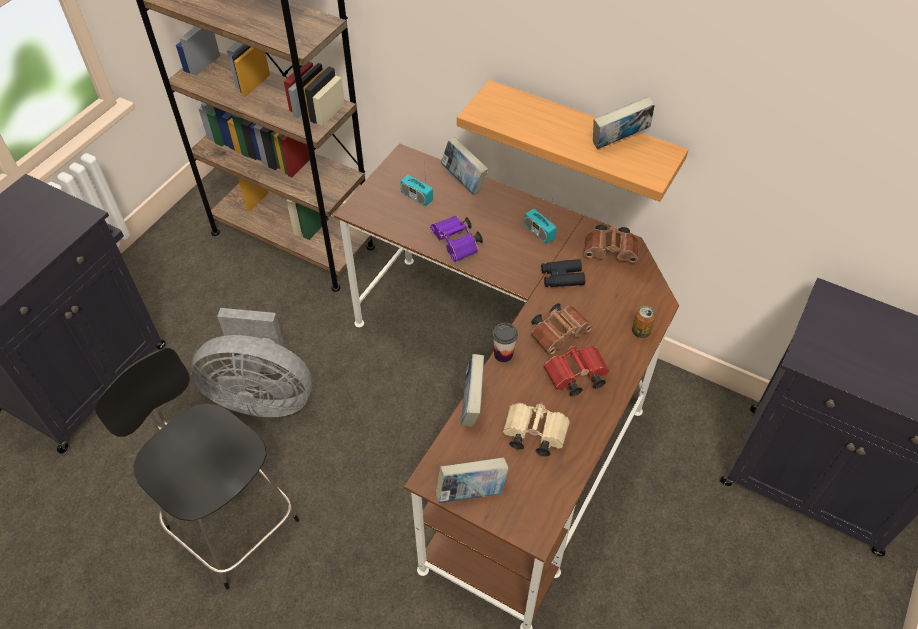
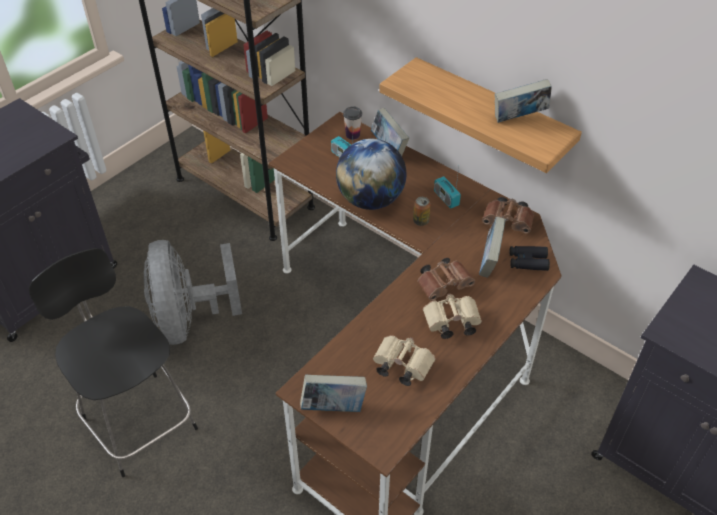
camera: 10 degrees right, 5 degrees down
(262, 396) = (189, 319): grey fan -> grey fan turned 60 degrees clockwise
(457, 245) = (370, 200): purple binoculars -> globe
(472, 404) = (352, 333): book -> book (489, 261)
(503, 354) = (390, 295): cup -> cup (352, 135)
(562, 277) = (458, 238): black binoculars -> black binoculars (528, 261)
(575, 377) = (450, 323): red binoculars -> beige binoculars
(640, 331) = (520, 293): can -> can (420, 221)

